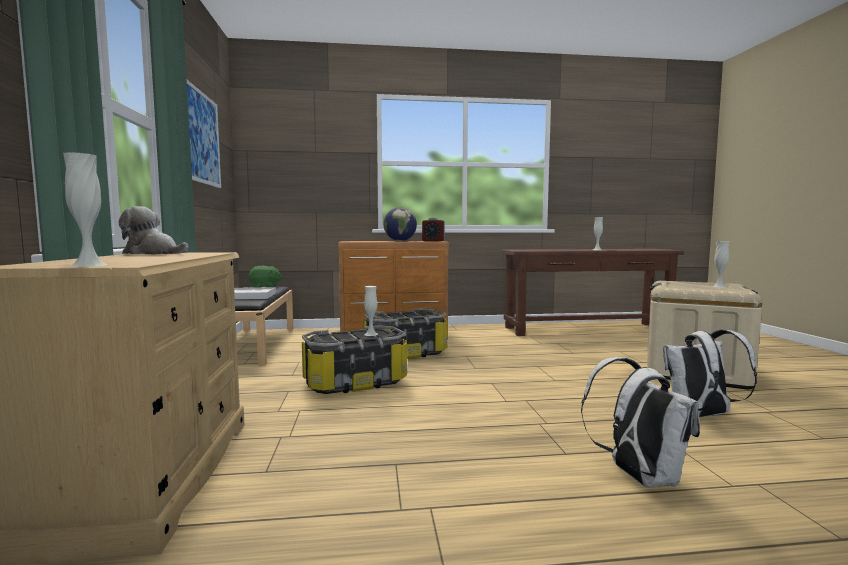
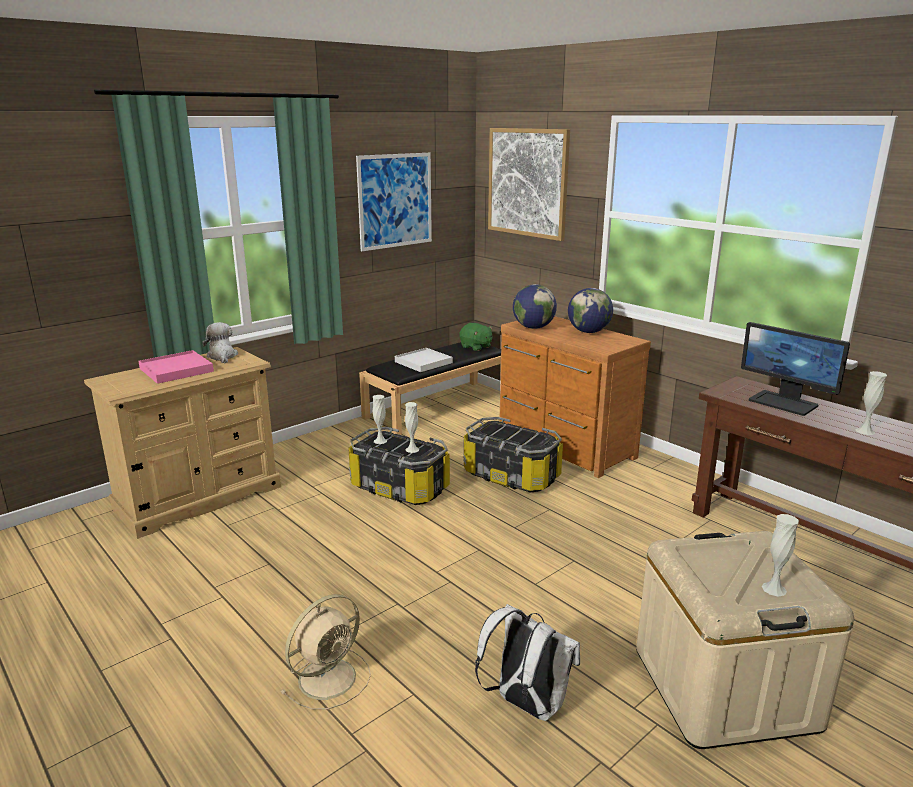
camera: 55 degrees right, 15 degrees up
(89, 265) = (112, 389): white vase -> white vase (380, 441)
(131, 257) = (176, 370): none -> pink tray
(298, 144) = (527, 182): none -> picture
(364, 241) = (533, 327): none -> globe
(433, 241) = (614, 345): alarm clock -> none
(549, 249) = (784, 403): none -> monitor
(638, 476) = (329, 677): white backpack -> beige fan

